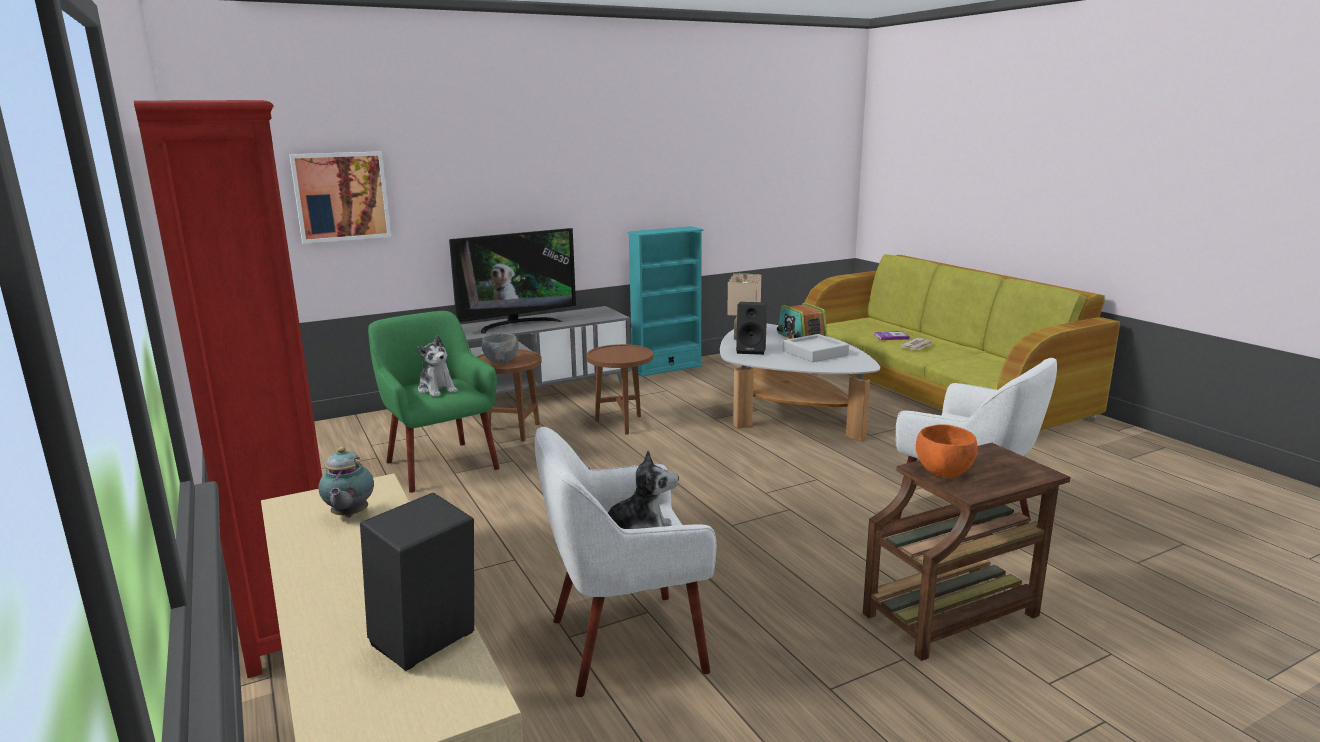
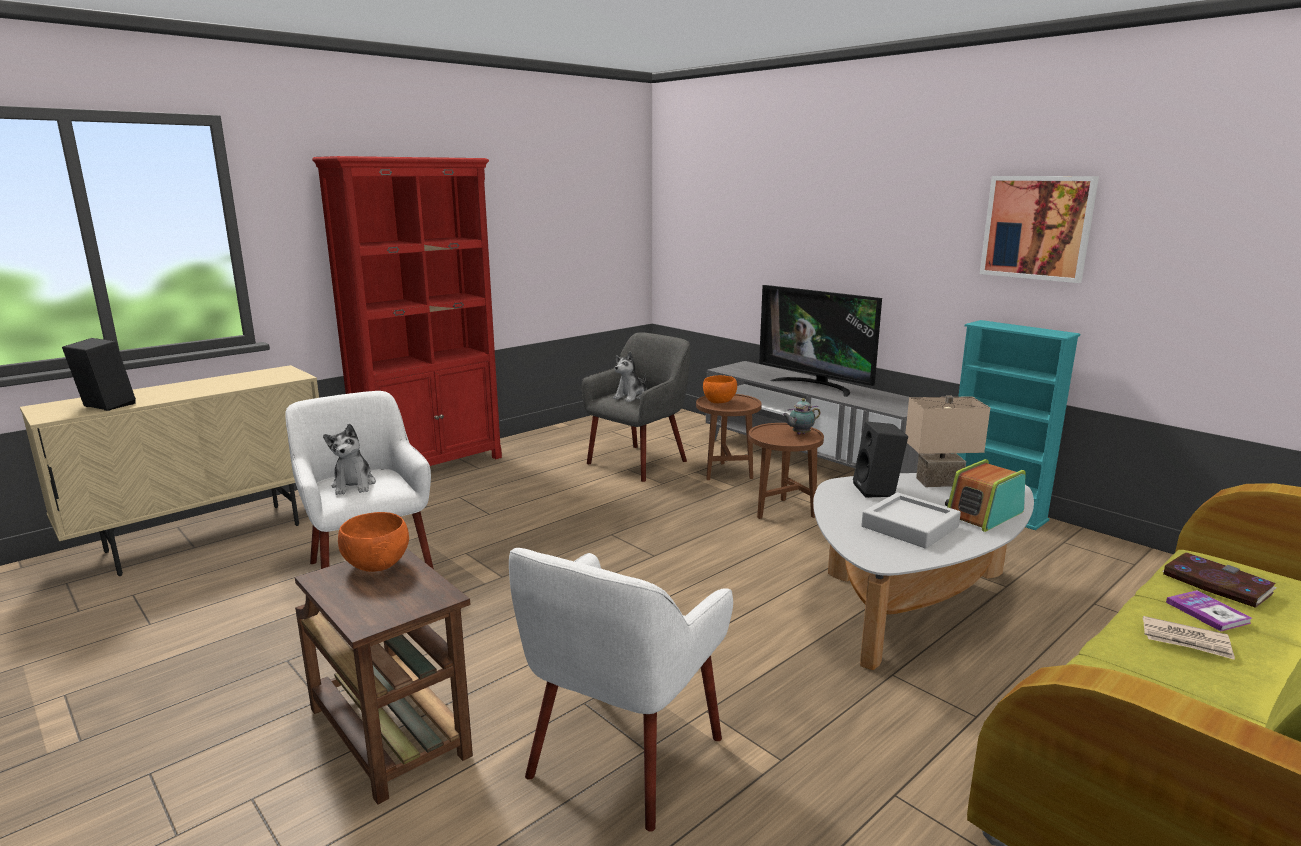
camera: 75 degrees right, 0 degrees up
(341, 196) = (732, 236): picture -> picture (1037, 227)
(349, 516) = (258, 378): teapot -> teapot (799, 434)
(440, 465) = (639, 462): green armchair -> grey armchair
(501, 362) = (719, 402): grey bowl -> orange bowl
(859, 329) = (1216, 583): none -> book

